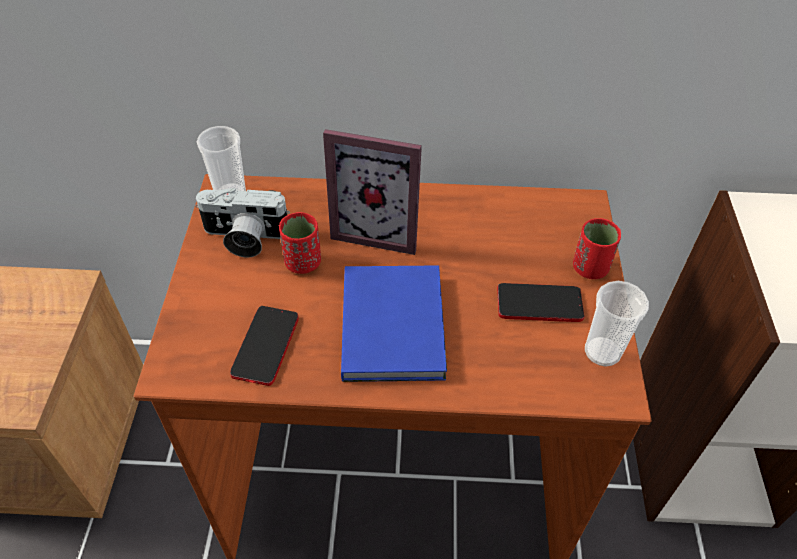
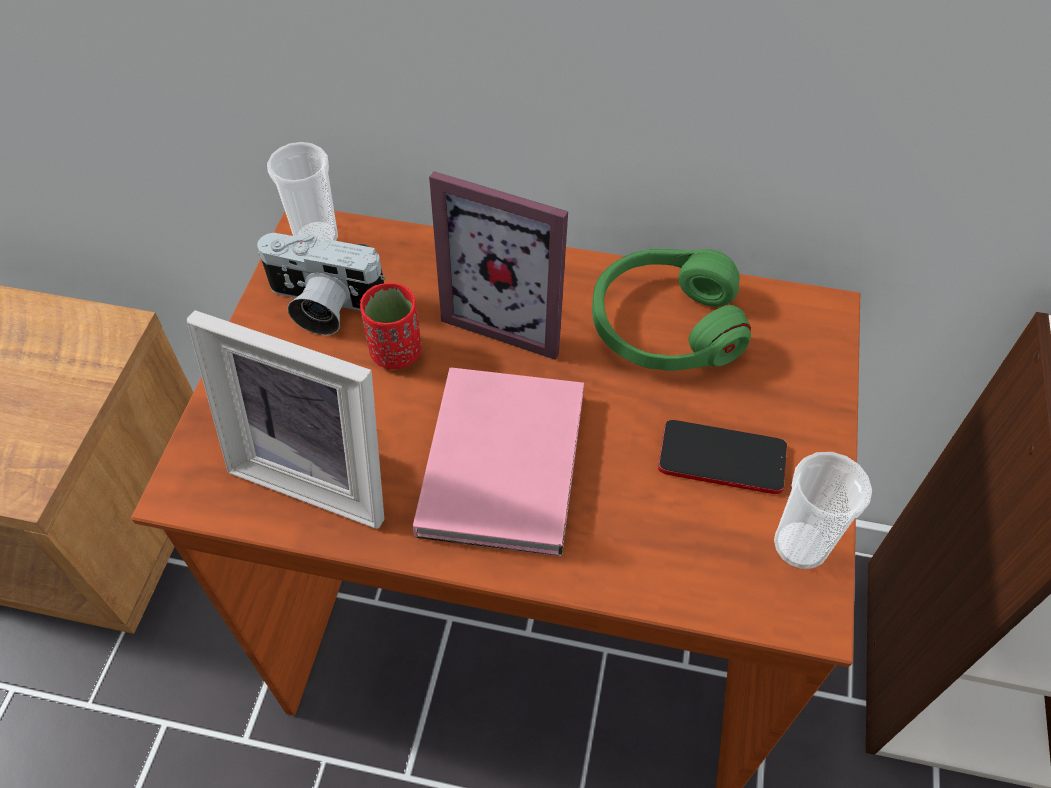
camera: 10 degrees right, 5 degrees up
(266, 346) = (321, 470): phone -> picture frame
(395, 322) = (506, 459): blue book -> pink book
(483, 224) = (665, 325): none -> green headphones
(590, 268) = (809, 412): red cup -> none

